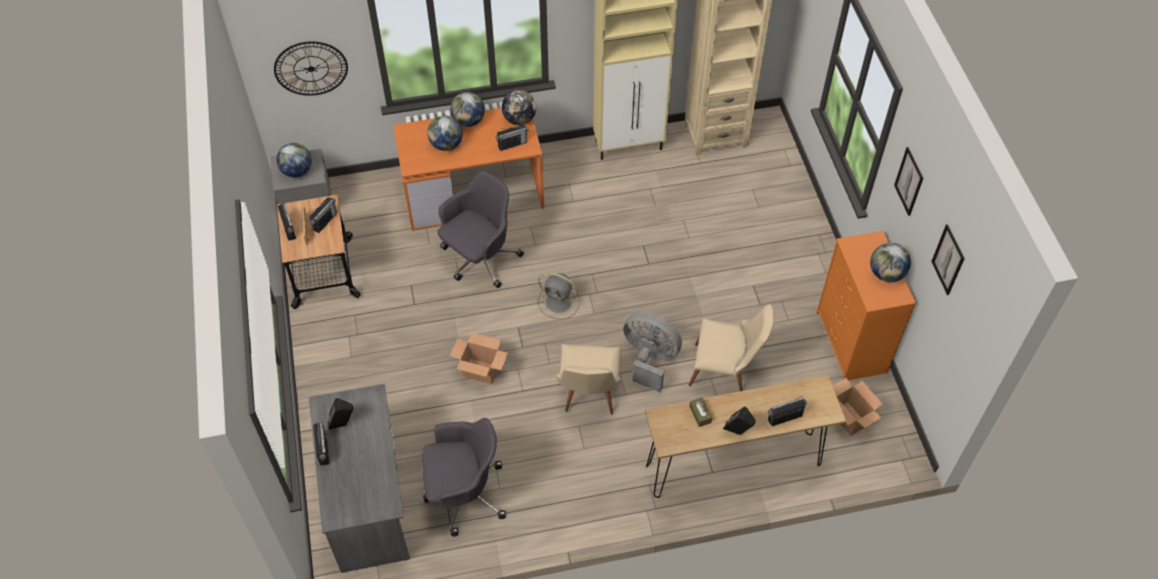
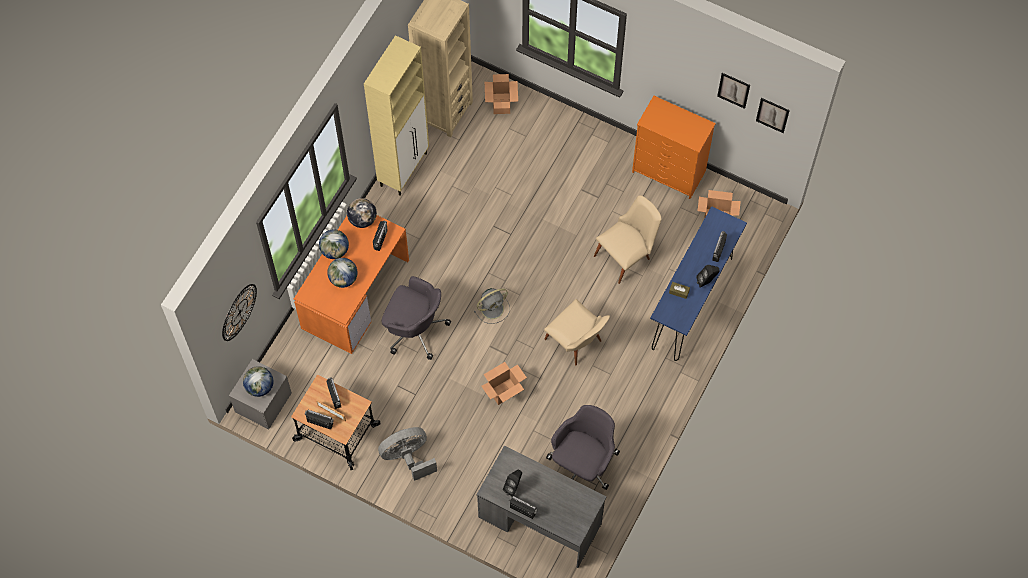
camera: 50 degrees left, 10 degrees up
(480, 259) = (414, 329): grey office chair -> grey office chair turned 120 degrees clockwise
(649, 359) = (581, 290): grey fan -> grey fan (408, 457)
(733, 465) = (692, 303): brown console table -> blue console table
(769, 167) = (501, 103): none -> cardboard box
(886, 274) = (684, 120): globe -> none
(909, 181) = (665, 61): picture -> picture (772, 115)

